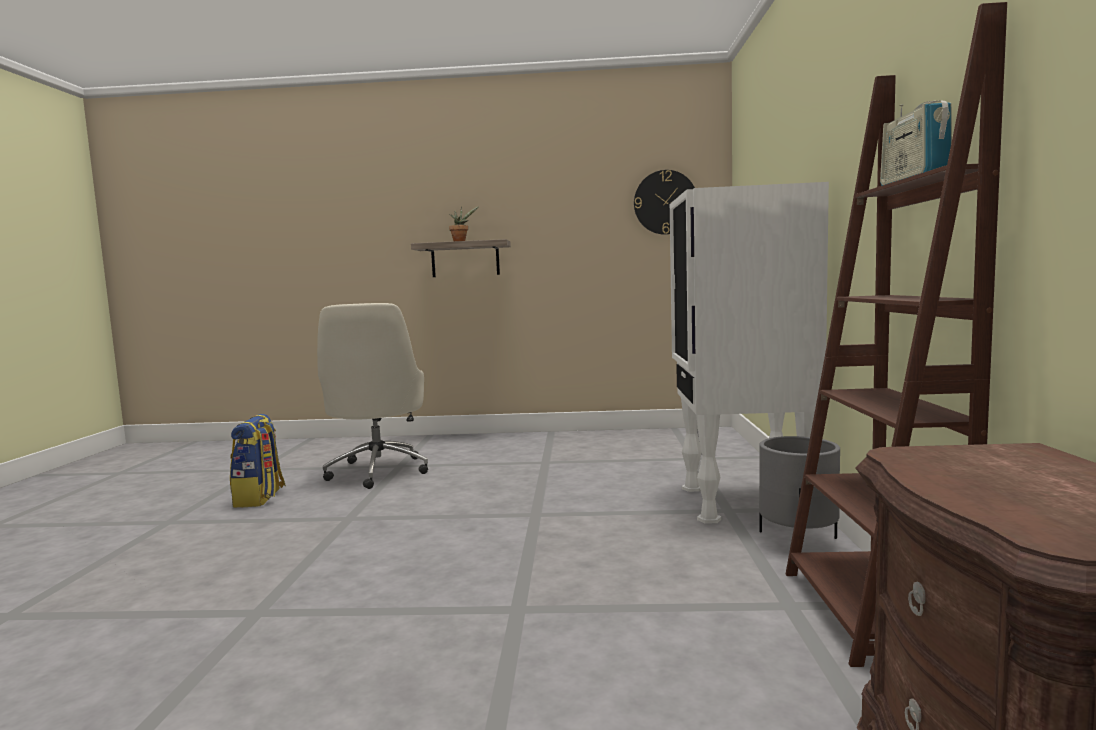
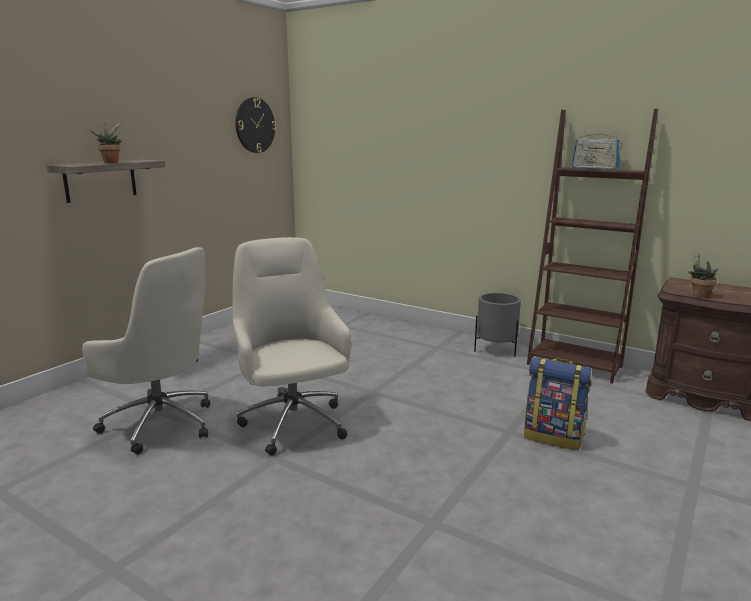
camera: 60 degrees left, 10 degrees up
(260, 498) = (130, 498): backpack -> backpack (554, 436)
(423, 505) = (293, 423): none -> beige office chair
(742, 502) = (431, 341): white cabinet -> none
(916, 470) = (698, 295): none -> potted plant

